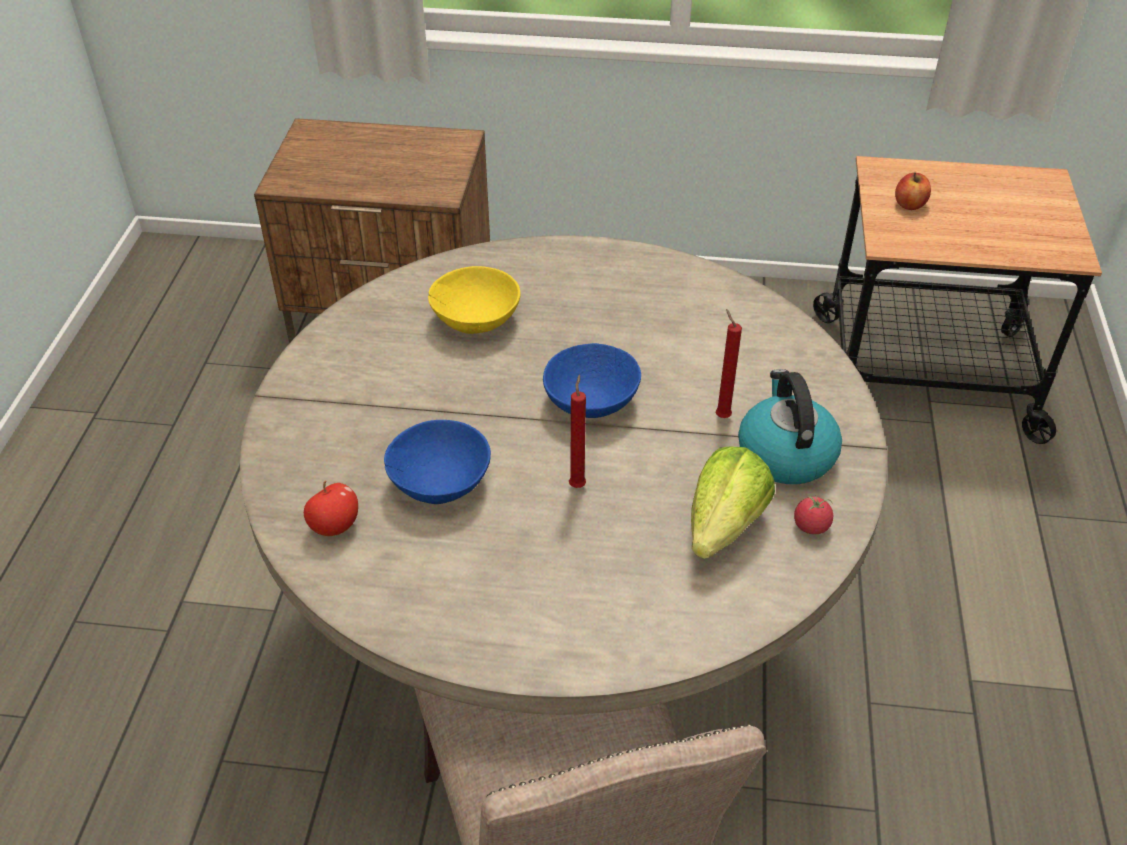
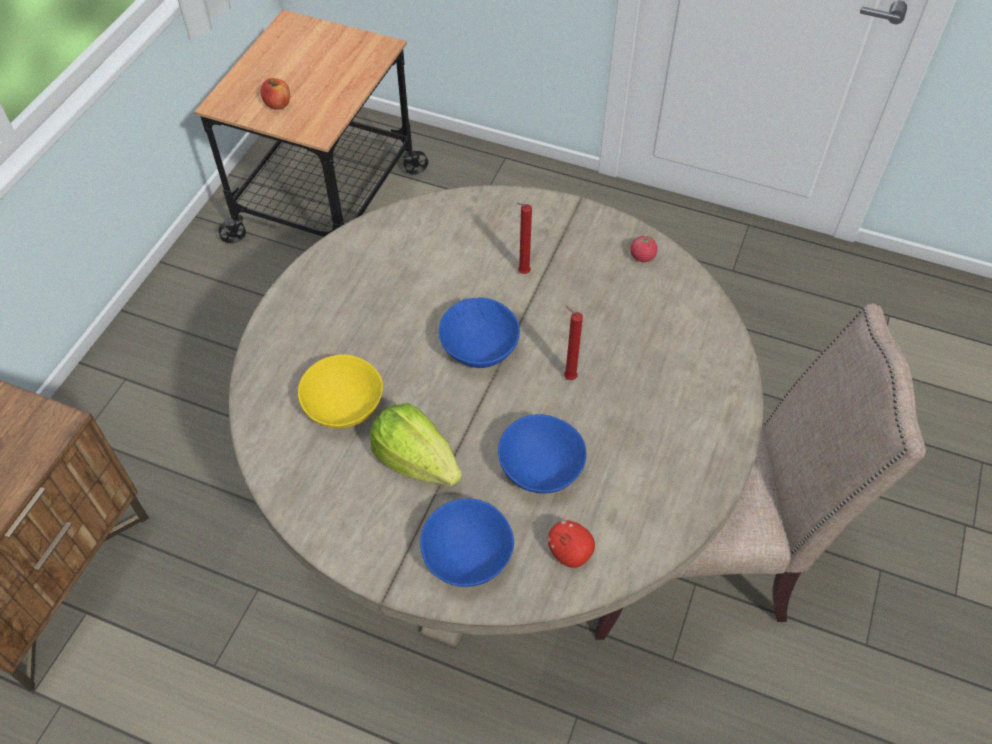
camera: 75 degrees left, 10 degrees up
(316, 444) = (466, 556): none -> blue bowl
(724, 525) = (631, 302): lettuce -> lettuce (416, 460)
(785, 453) = (571, 249): kettle -> none

